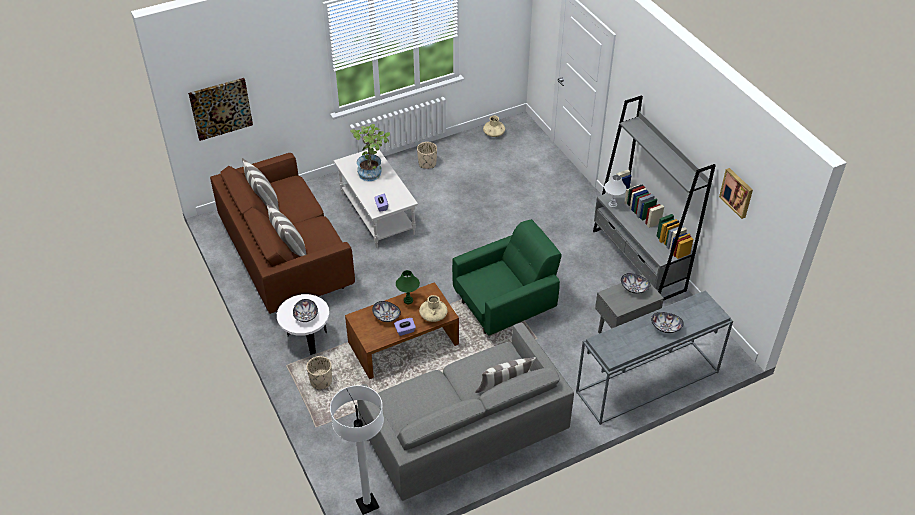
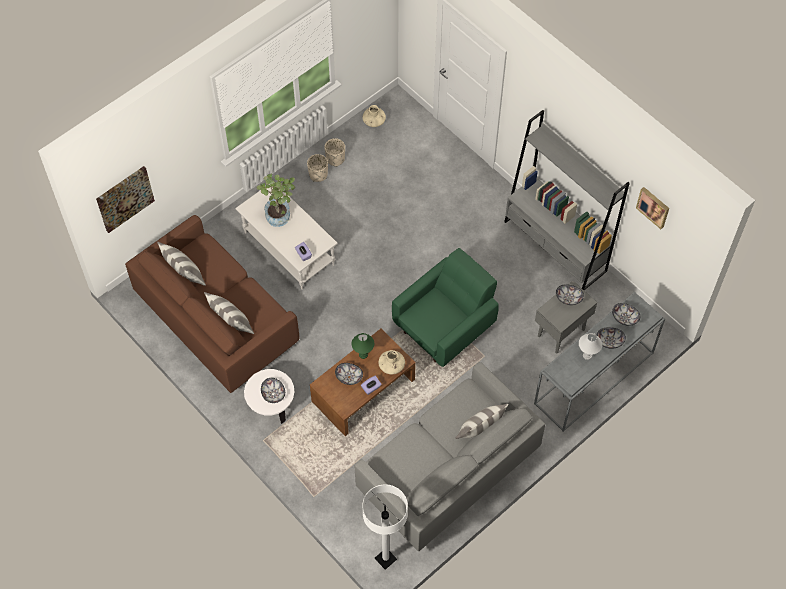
camera: 15 degrees left, 15 degrees up
(321, 381) = (301, 448): beige planter -> beige planter (335, 159)
(612, 205) = (525, 205): white table lamp -> white table lamp (587, 355)
(688, 310) = (625, 318): none -> bowl

